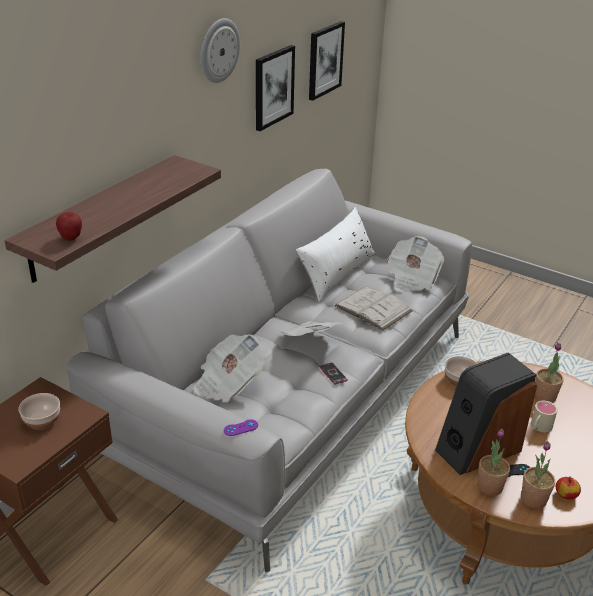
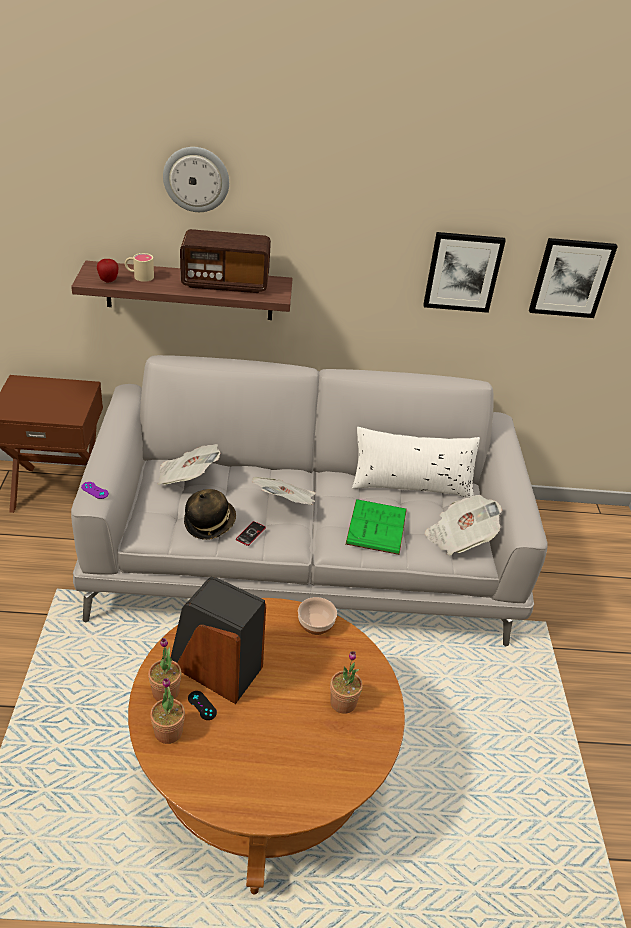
camera: 55 degrees right, 5 degrees up
(41, 420) = (53, 401): bowl -> none
(149, 184) = (225, 283): none -> radio
(218, 50) = (376, 202): wall clock -> wall clock (196, 179)
(301, 392) = (209, 523): none -> hat
(373, 308) = (376, 526): white book -> green book
(539, 427) = (286, 710): beige mug -> beige mug (139, 276)
(566, 494) = (192, 758): apple -> none

